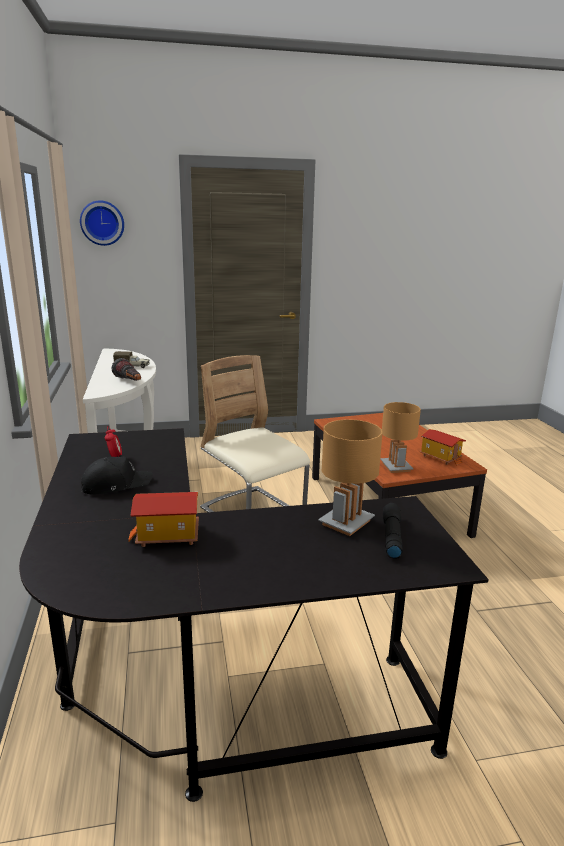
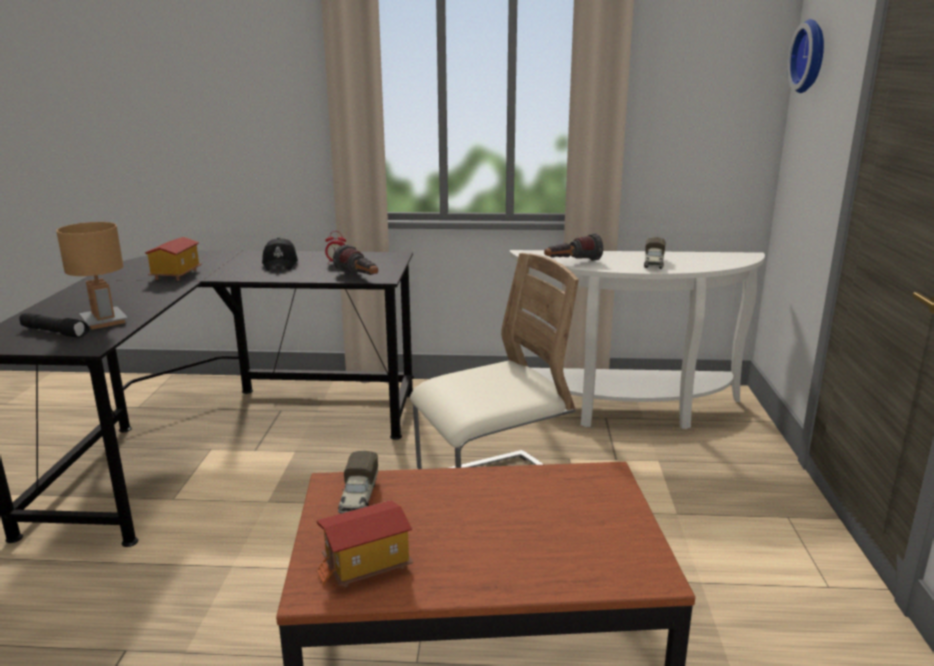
camera: 105 degrees right, 0 degrees up
(169, 442) = (359, 278): none -> flashlight
(395, 467) = (358, 498): brown table lamp -> toy truck

